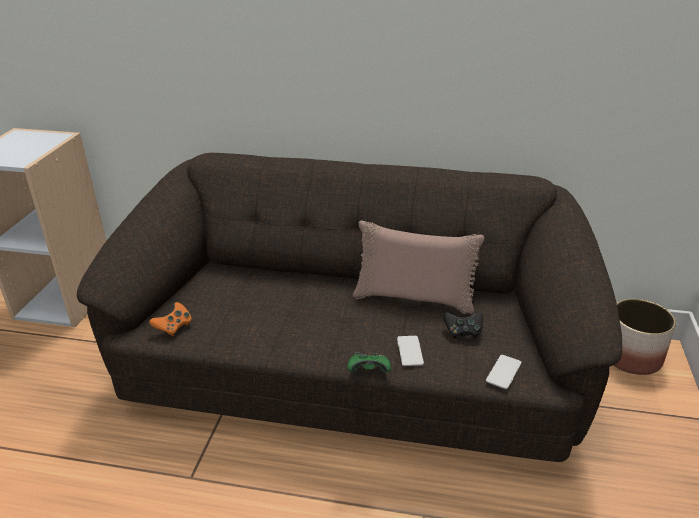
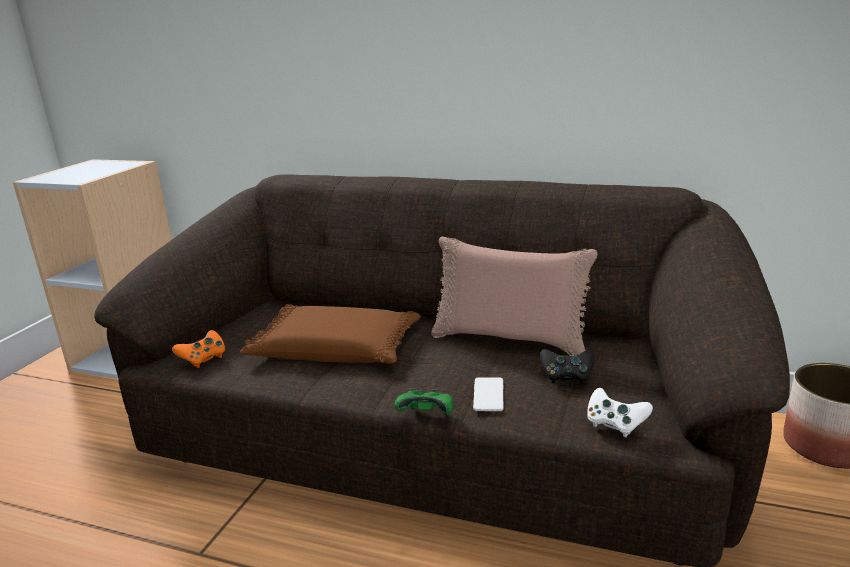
camera: 10 degrees right, 10 degrees down
(278, 308) = (335, 345): none -> brown pillow
(503, 372) = (615, 424): phone -> white game controller

